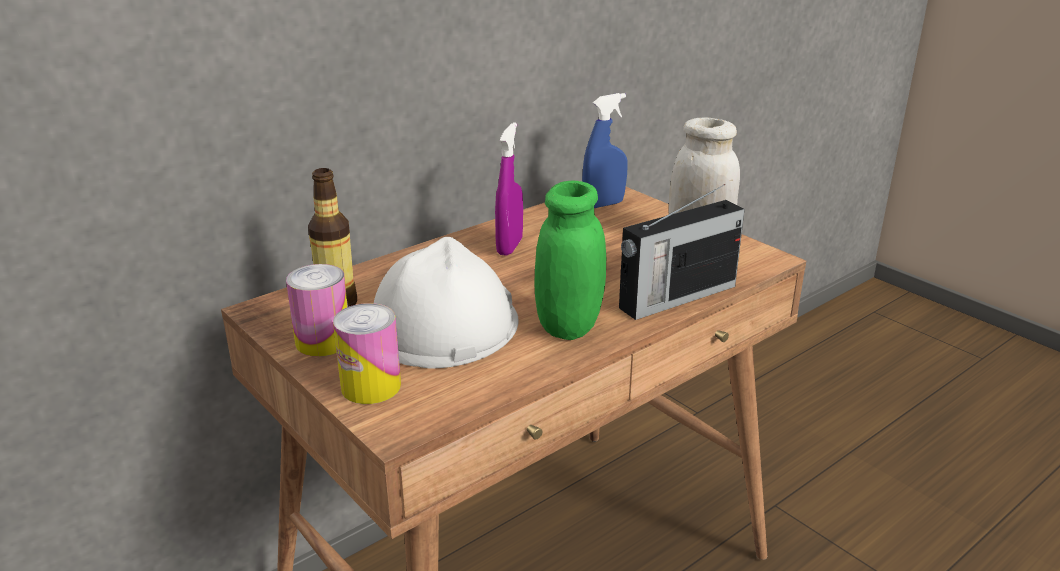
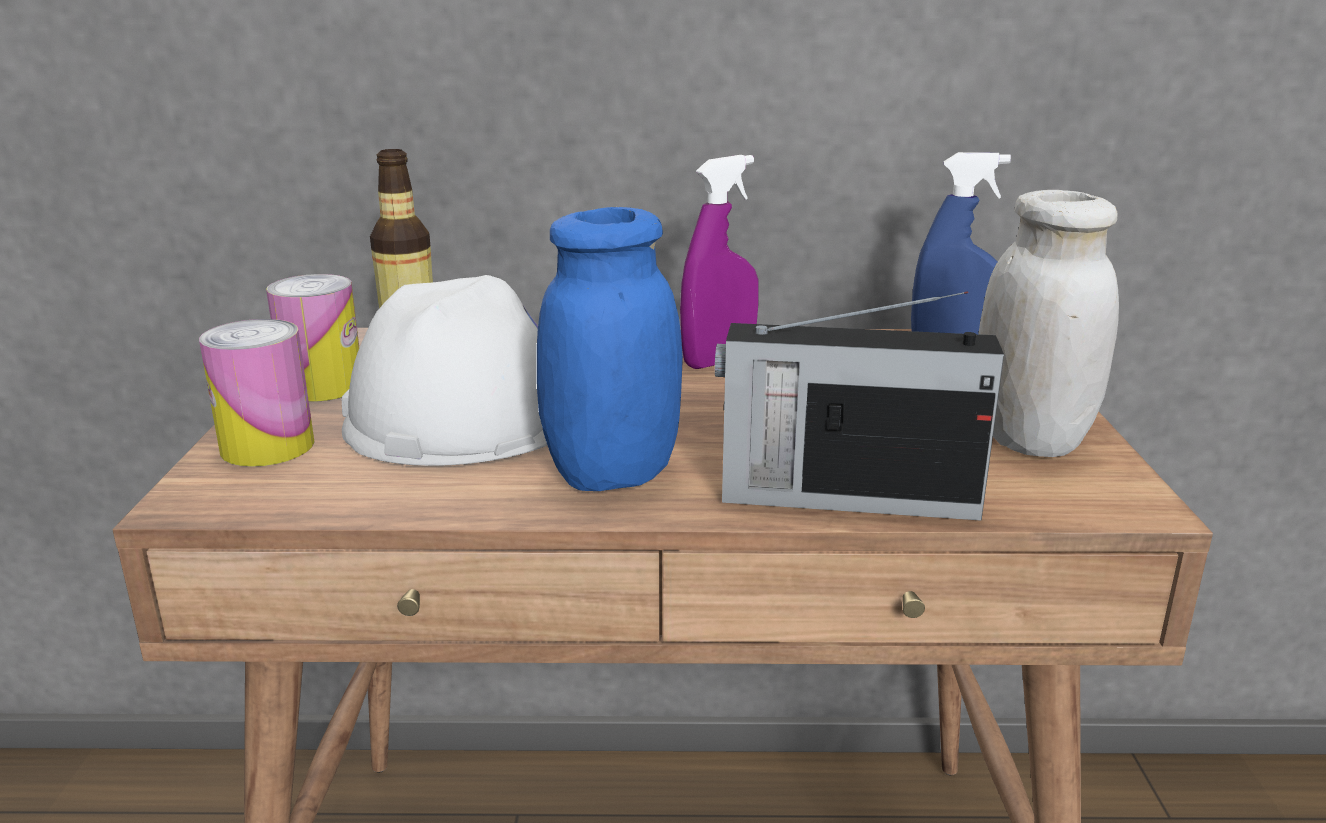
camera: 40 degrees right, 5 degrees down
(569, 326) = (612, 474): green jar -> blue jar

